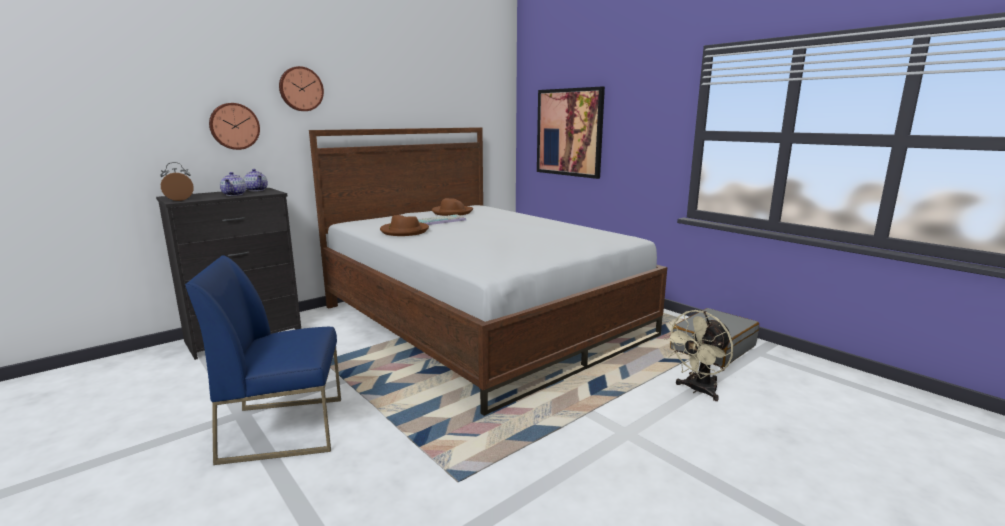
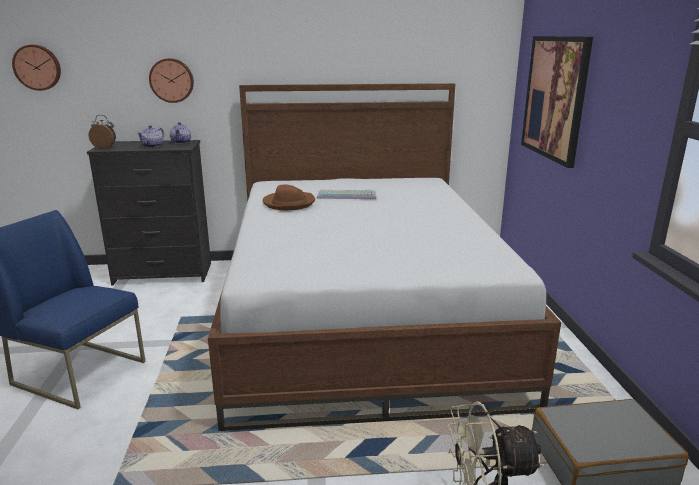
camera: 35 degrees right, 5 degrees up
(300, 89) = (236, 42): wall clock -> wall clock (37, 67)
(452, 212) = (384, 185): brown hat -> none

